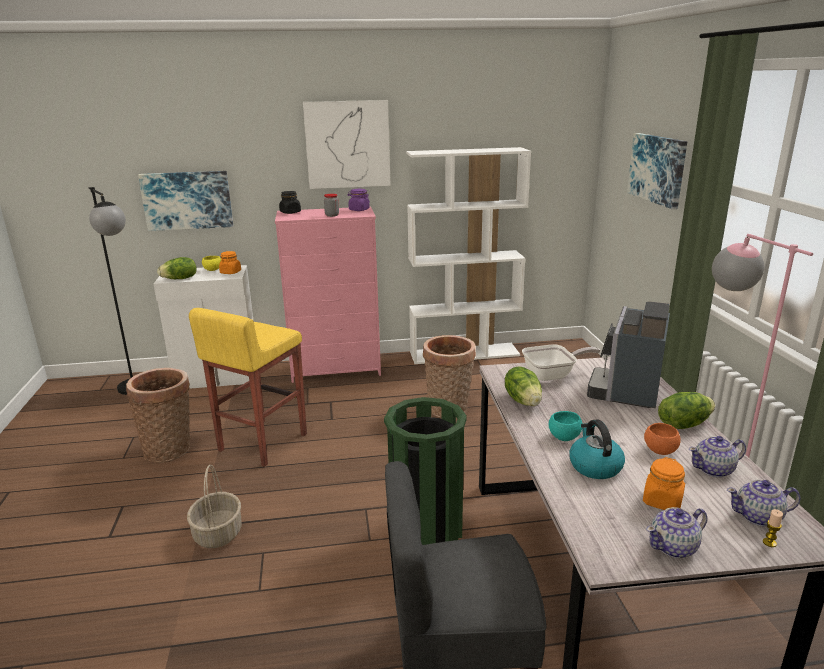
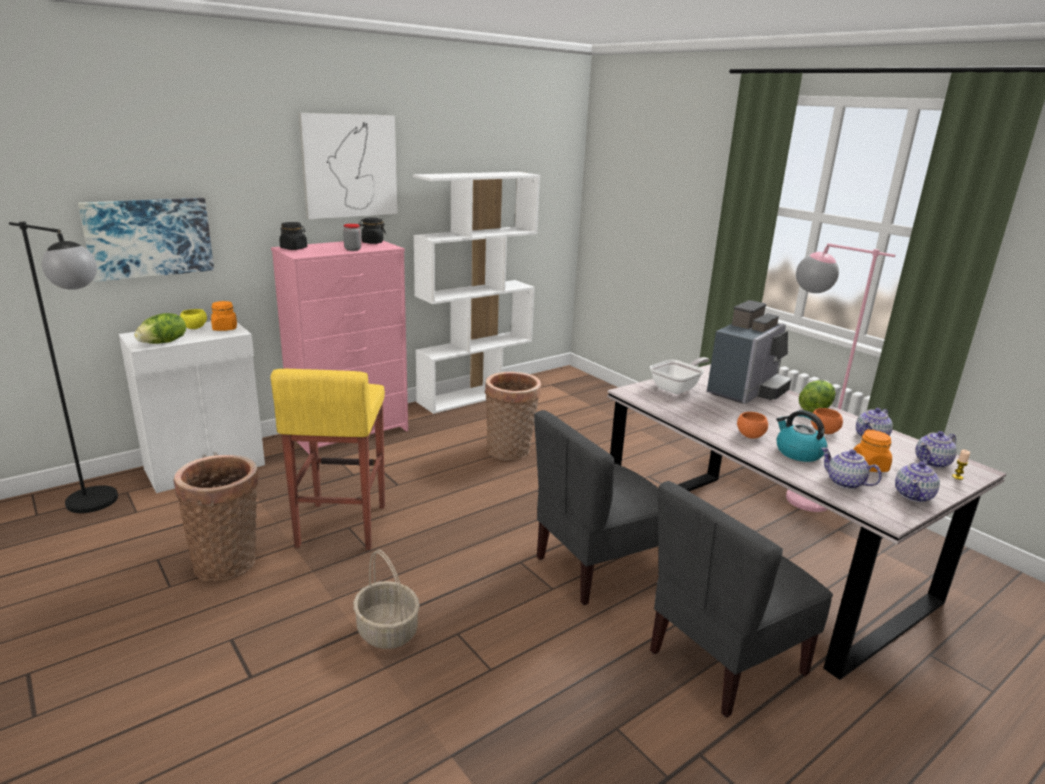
camera: 30 degrees left, 0 degrees up
(359, 210) = (372, 242): purple jar -> black jar
(426, 534) = (597, 568): green trash can -> grey chair
(523, 400) = (683, 413): lettuce -> none
(564, 437) = (750, 435): turquoise bowl -> orange bowl
(603, 511) = (844, 483): none -> teapot
(627, 390) = (746, 391): coffee machine -> coffee machine turned 135 degrees counterclockwise
(658, 169) = (669, 192): picture -> none

